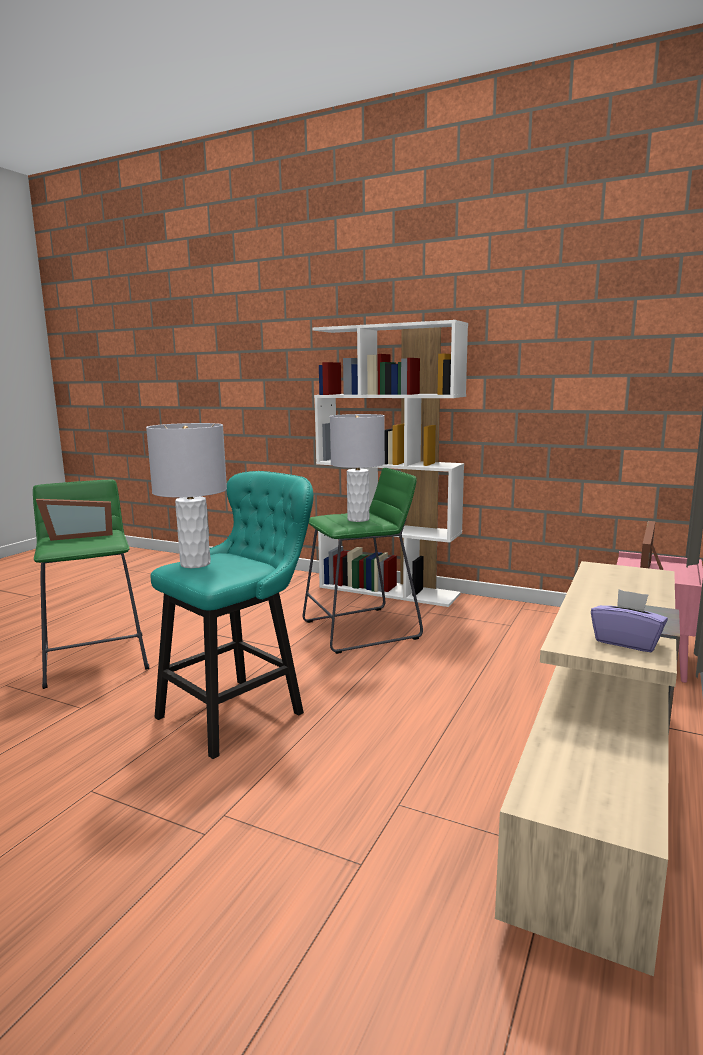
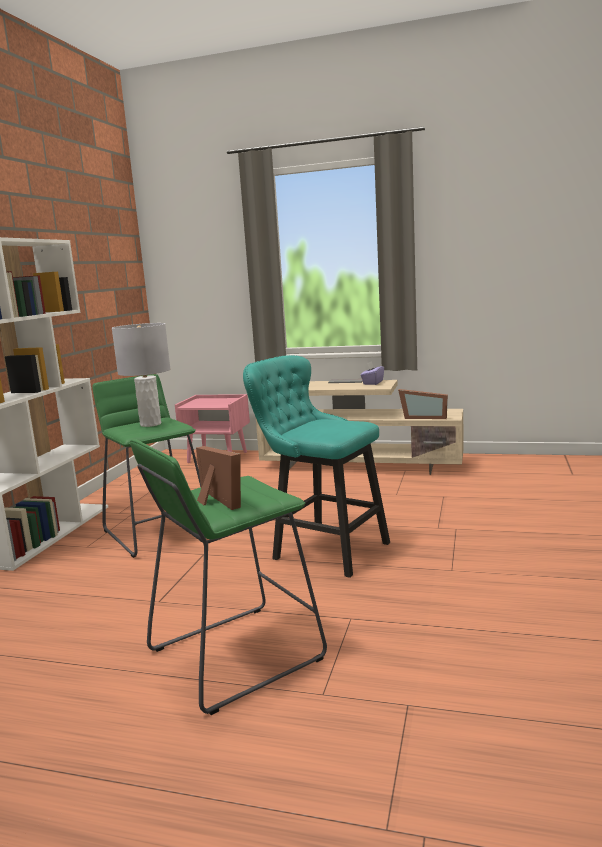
camera: 100 degrees left, 0 degrees up
(195, 564) = (328, 431): grey table lamp -> none
(652, 568) = (205, 403): picture frame -> picture frame (423, 417)

